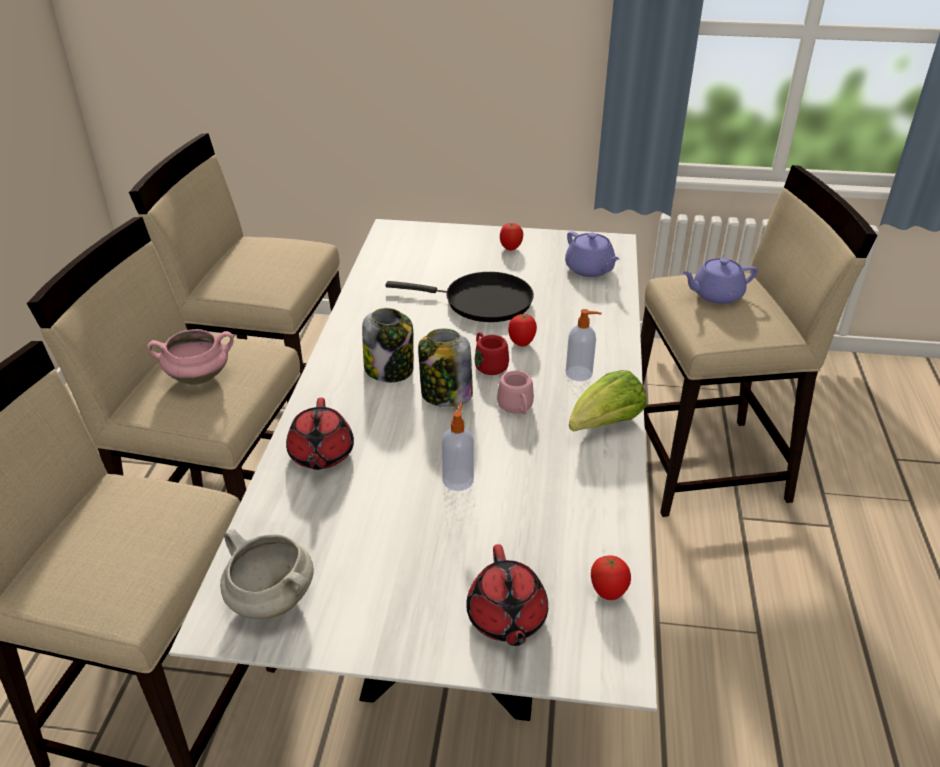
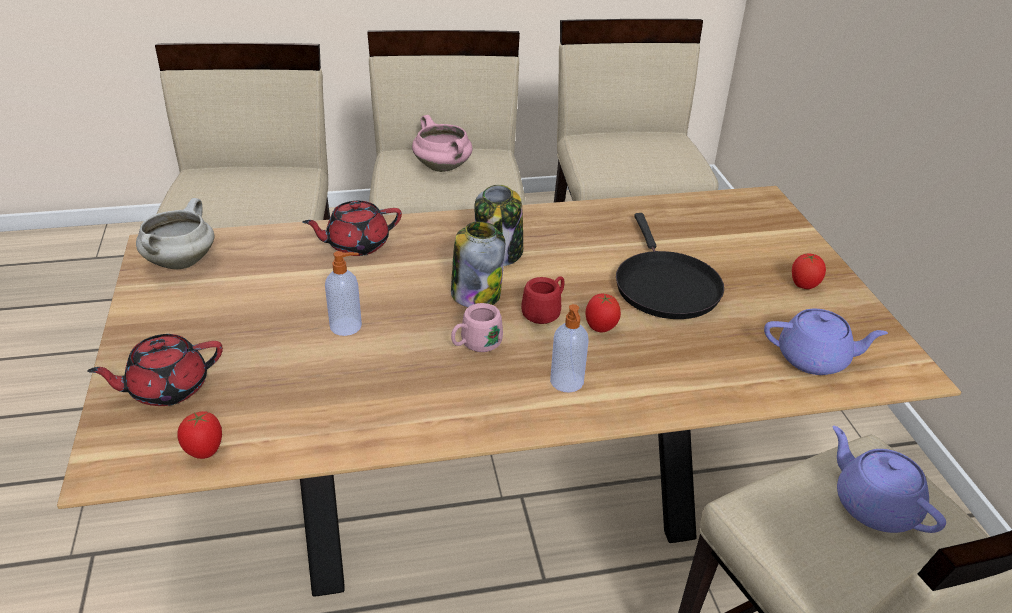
camera: 70 degrees right, 0 degrees up
(470, 560) = (498, 500): white dining table -> brown dining table
(590, 269) = (814, 359): purple teapot -> purple teapot turned 120 degrees counterclockwise
(605, 424) = (477, 416): lettuce -> none

